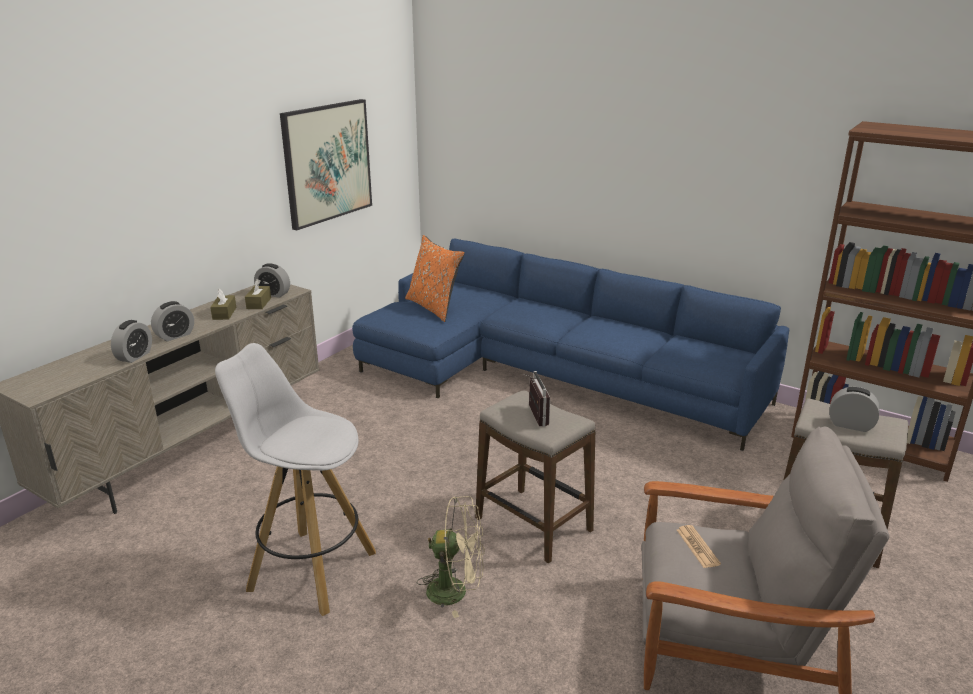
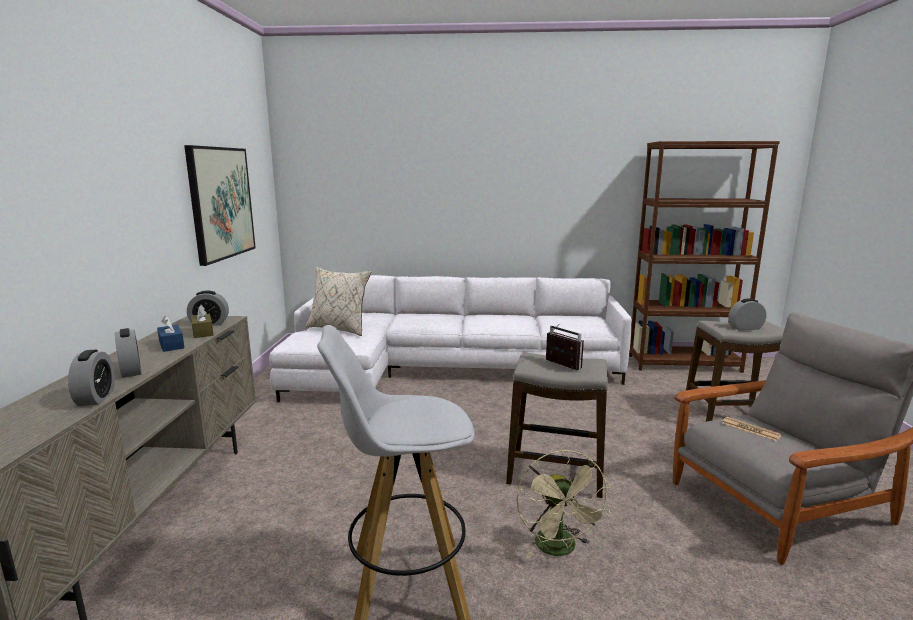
camera: 30 degrees left, 10 degrees down
(175, 336) = (131, 371): alarm clock -> alarm clock turned 45 degrees counterclockwise
(224, 313) = (171, 345): brown tissue box -> blue tissue box
(434, 307) = (339, 328): orange pillow -> beige pillow
(456, 591) = (560, 549): beige fan -> beige fan turned 105 degrees clockwise
(549, 374) = (443, 369): blue sofa -> white sofa

